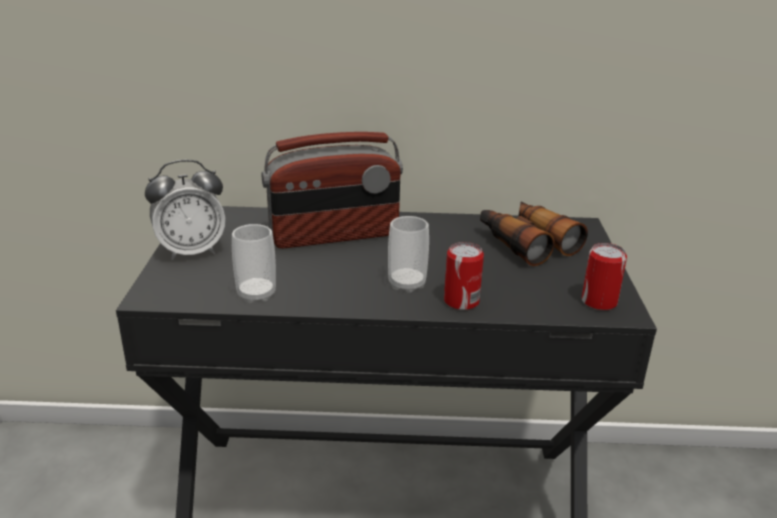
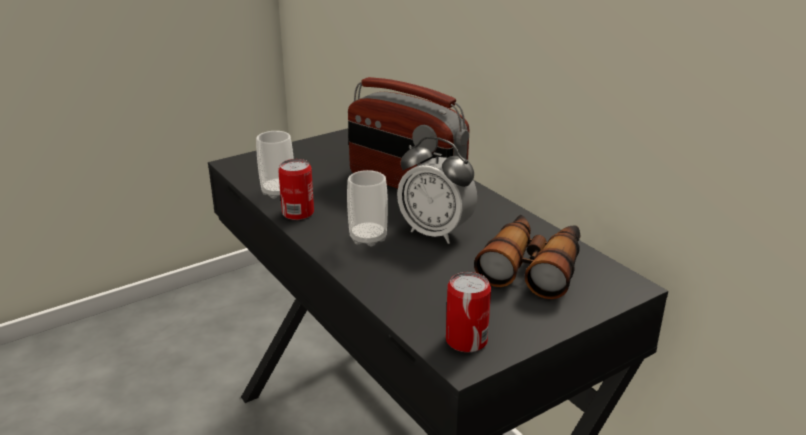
camera: 55 degrees right, 0 degrees up
(191, 251) = (308, 150): alarm clock -> alarm clock (436, 232)
(461, 301) = (371, 270): can -> can (298, 213)

